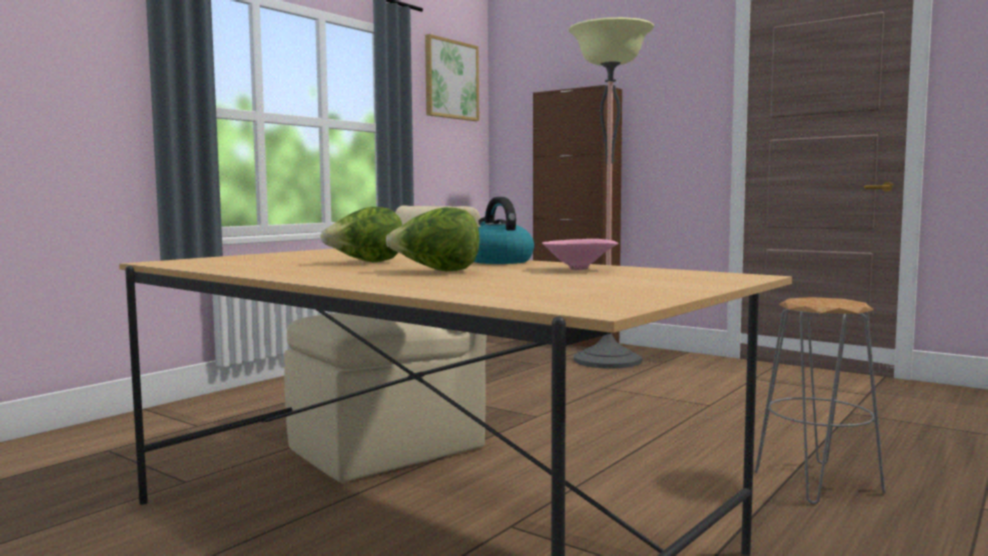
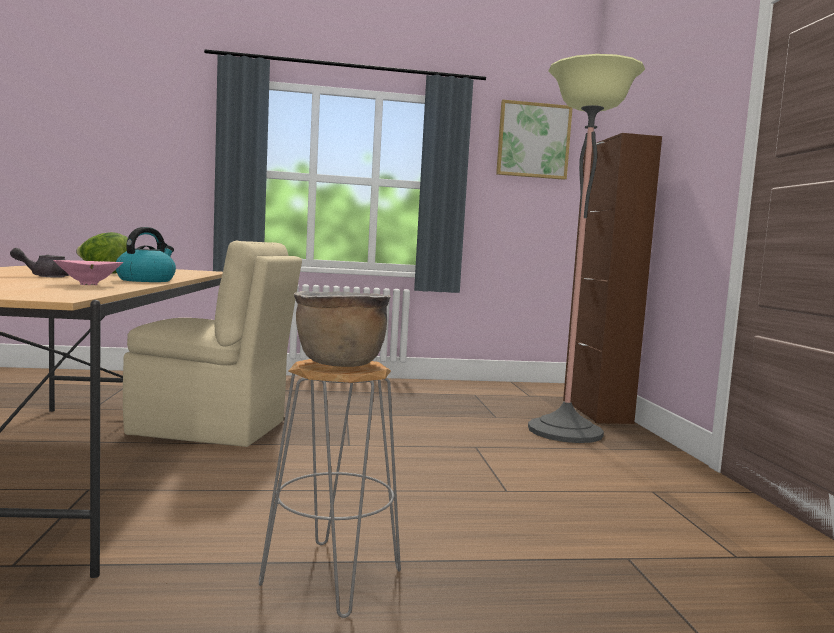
camera: 45 degrees right, 0 degrees up
(436, 271) = (45, 276): lettuce -> grey teapot
(821, 301) = (339, 363): none -> brown cooking pot

